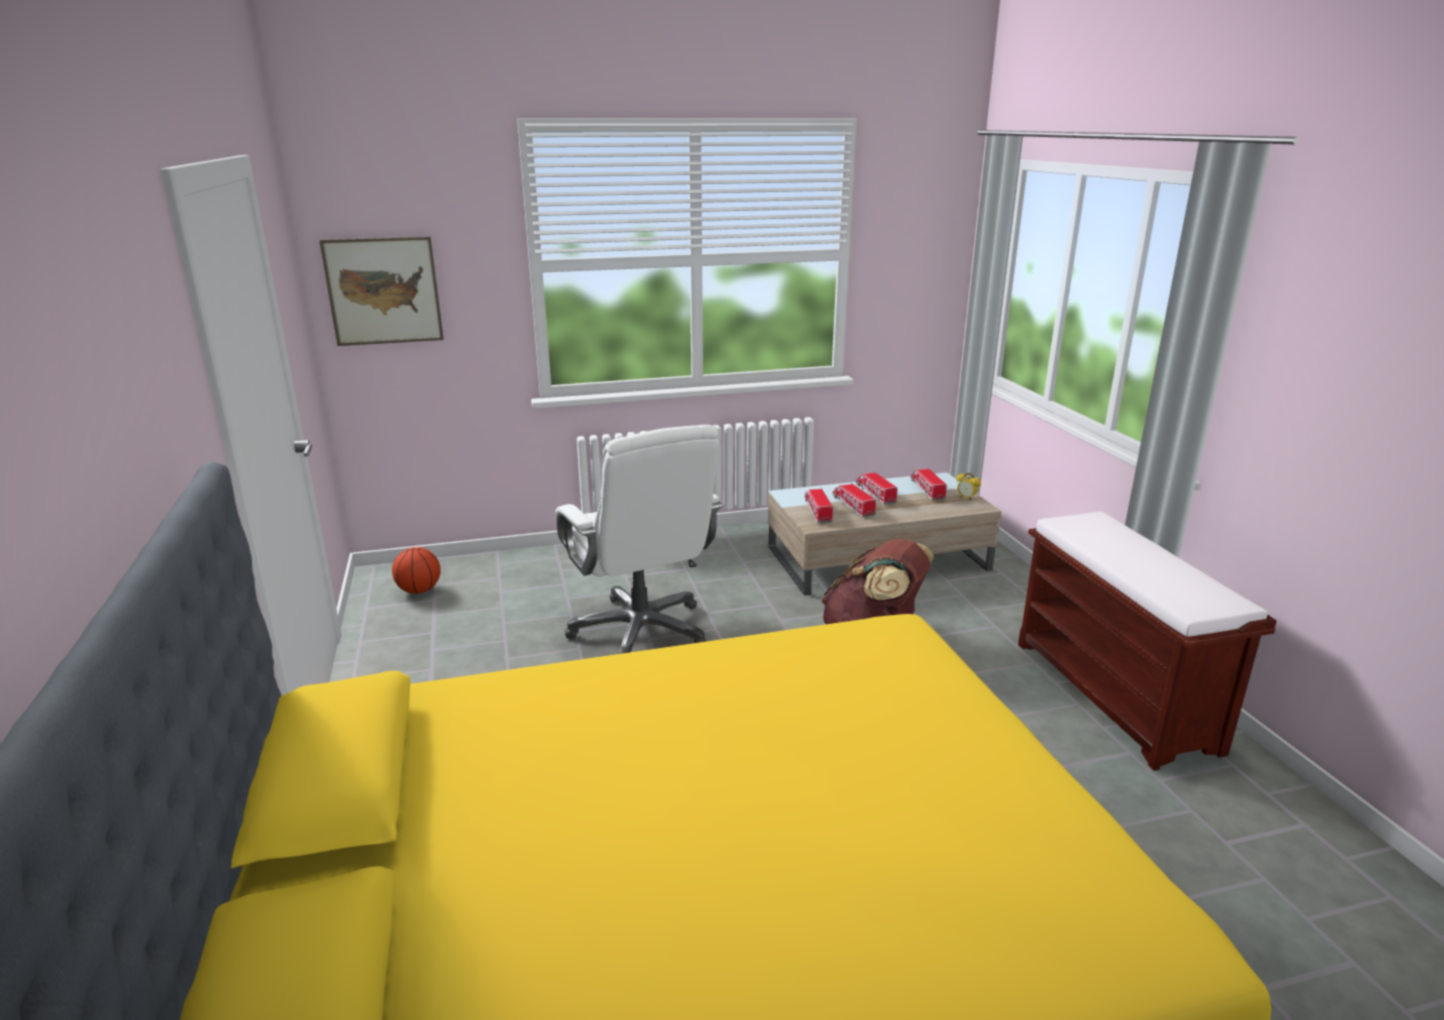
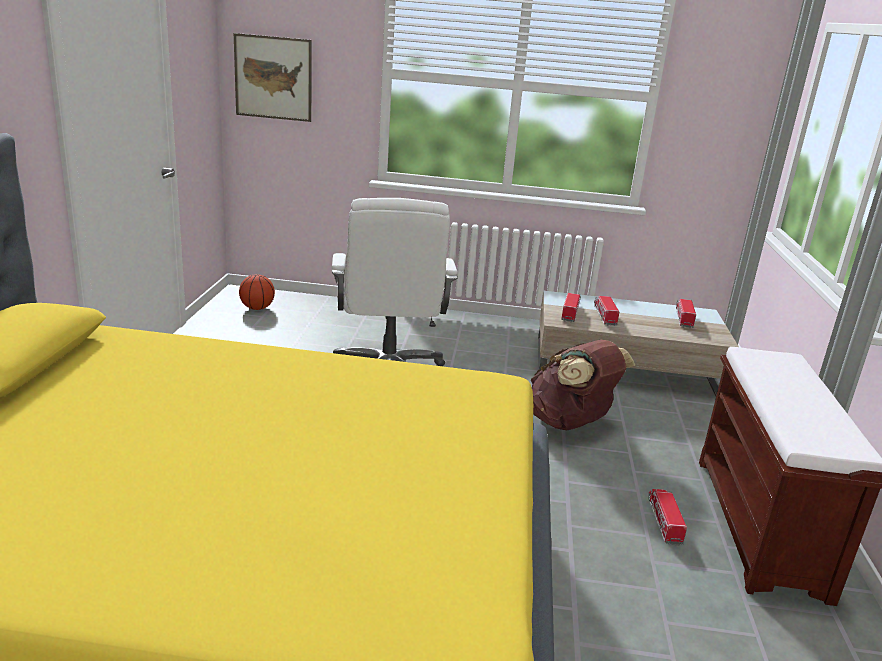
camera: 20 degrees right, 0 degrees up
(875, 494) = (633, 311): toy truck -> toy truck (664, 520)
(966, 498) = (715, 331): alarm clock -> none

